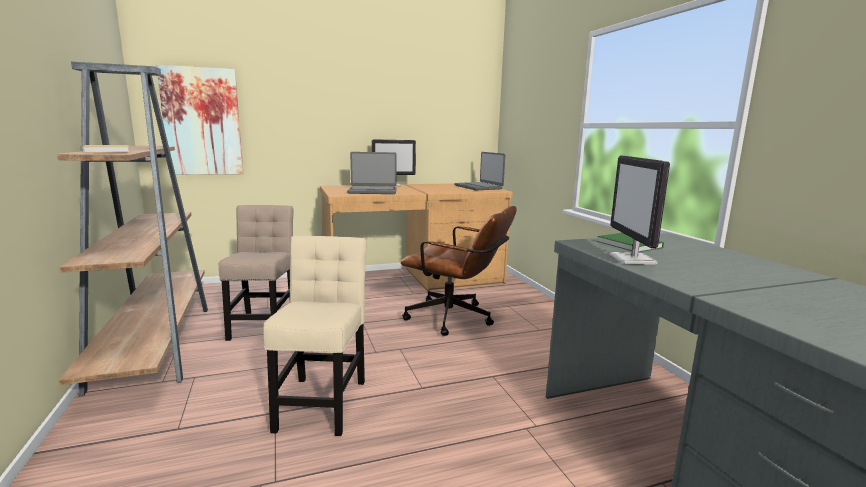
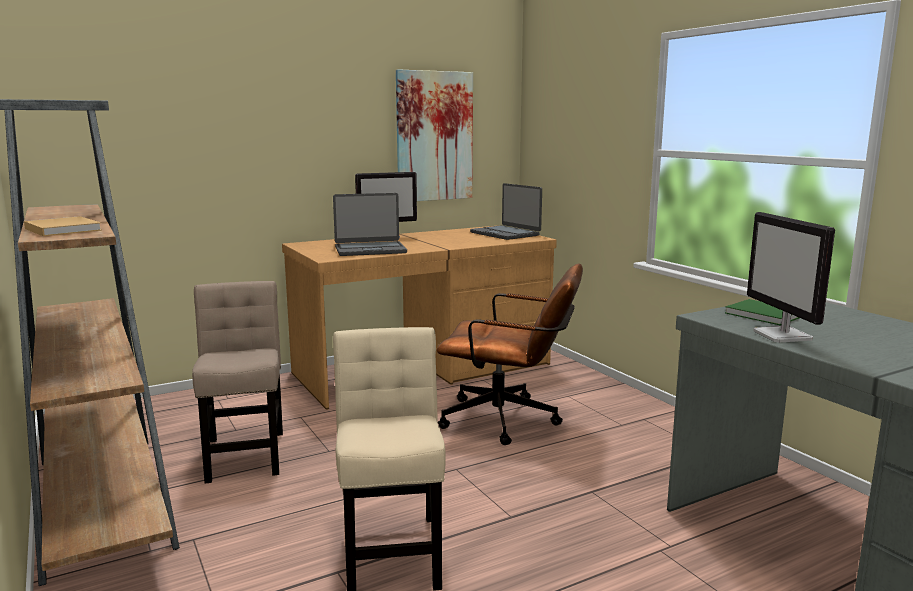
camera: 10 degrees left, 0 degrees up
(202, 122) = (107, 159): picture -> picture (434, 136)

